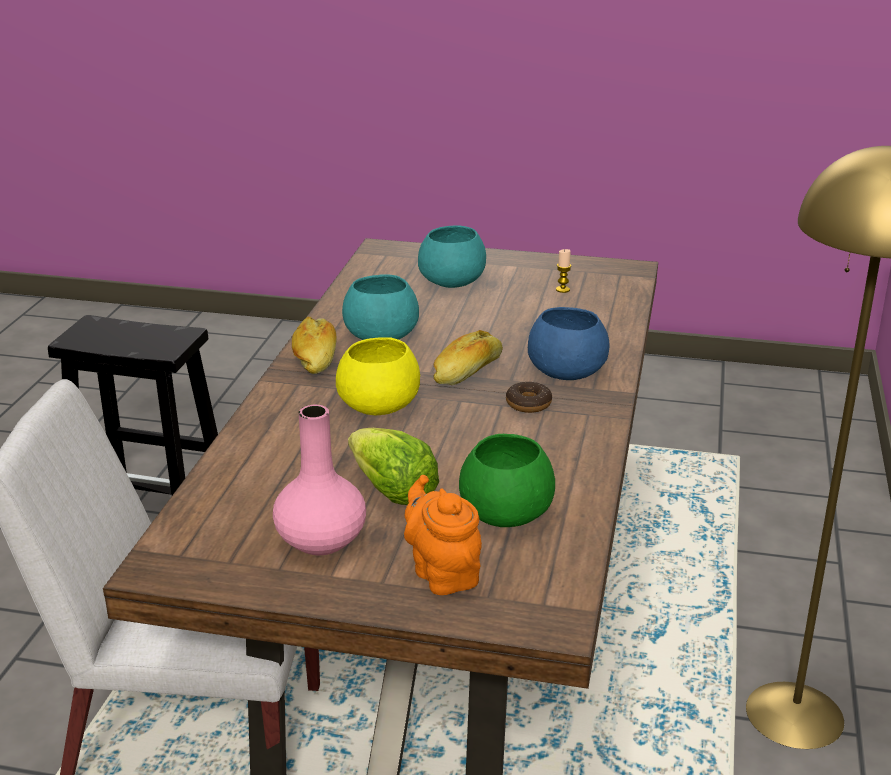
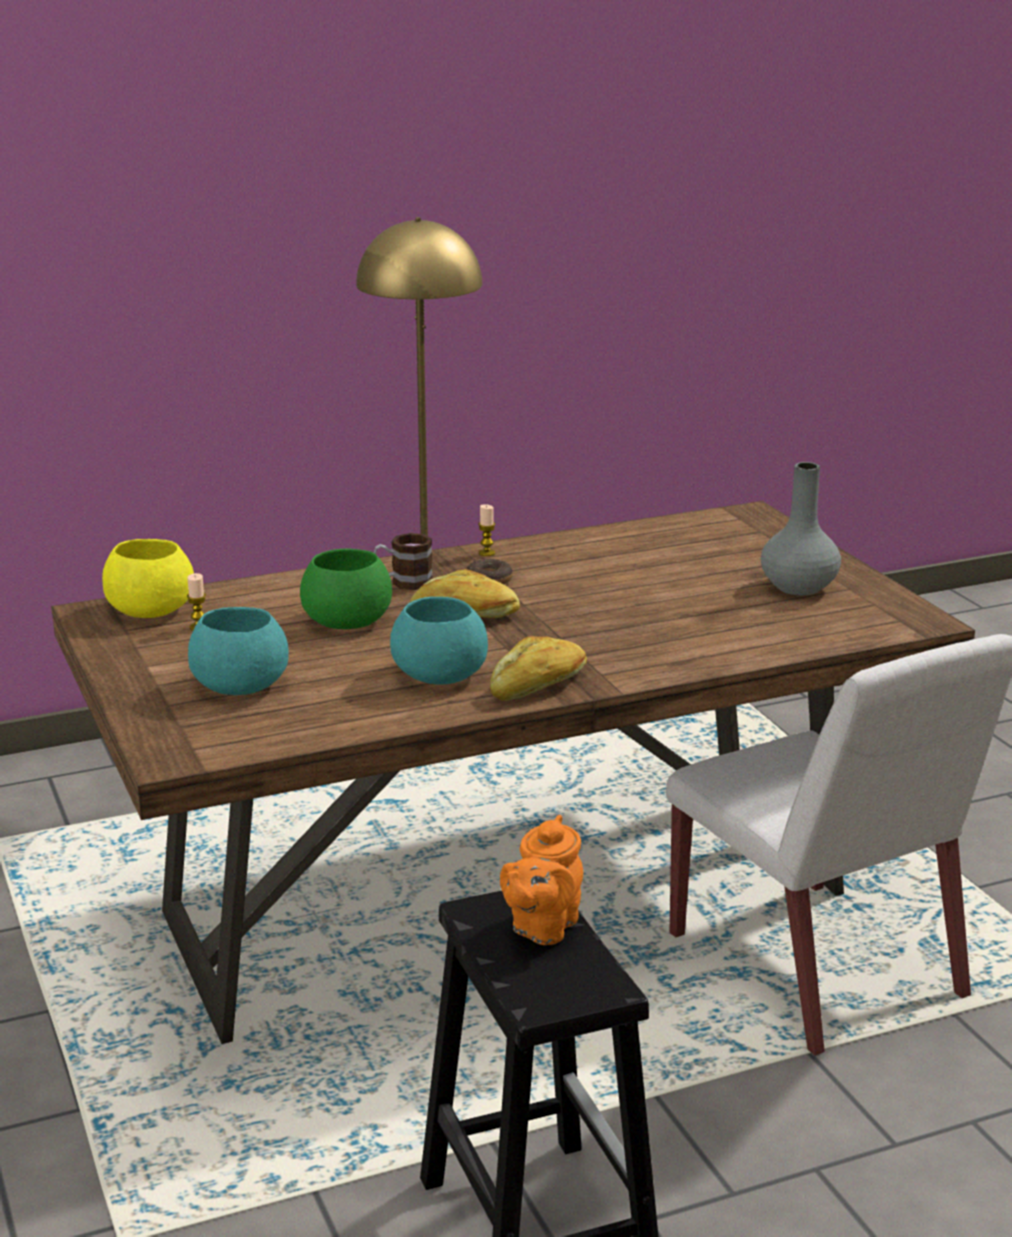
camera: 125 degrees left, 5 degrees down
(322, 541) = (798, 587): pink vase -> grey vase
(380, 404) = (581, 630): yellow bowl -> yellow bowl (149, 609)
(392, 492) = (702, 585): lettuce -> none
(443, 573) = (761, 547): orange teapot -> orange teapot (542, 928)
(505, 513) = (664, 549): green bowl -> green bowl (349, 620)
(565, 371) = (403, 583): blue bowl -> mug
(595, 424) = (486, 553): none -> candle

